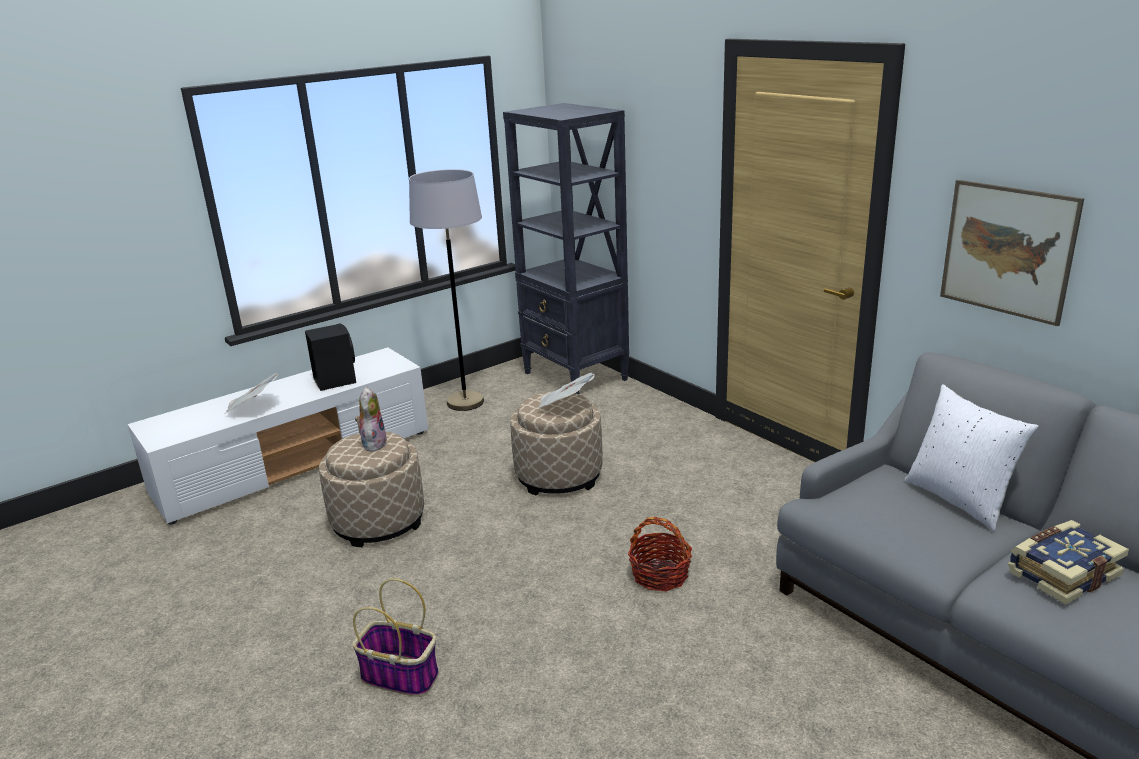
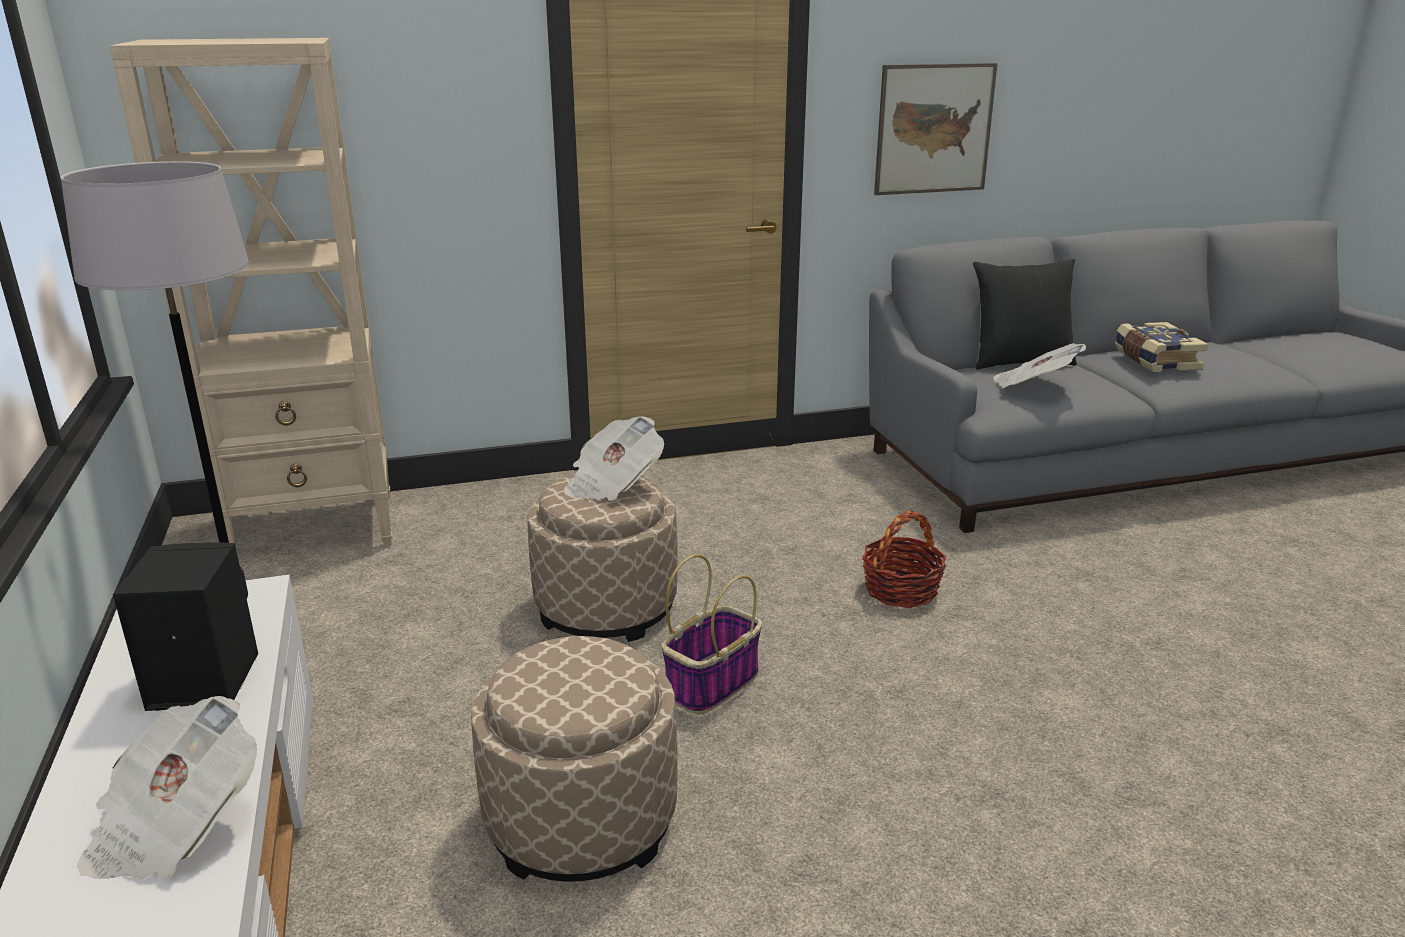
camera: 70 degrees left, 0 degrees up
(373, 443) = (568, 667): plush toy -> none
(401, 676) = (1051, 852): basket -> basket (712, 683)
(576, 377) = (316, 528): black bookcase -> beige bookcase
(884, 511) = (1033, 387): none -> newspaper
(959, 499) = (1019, 362): white pillow -> black pillow

